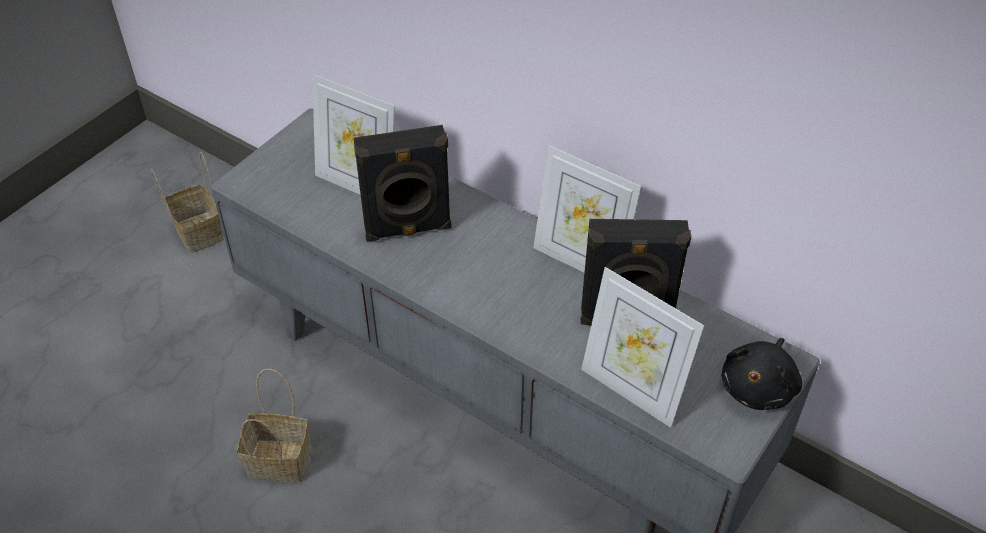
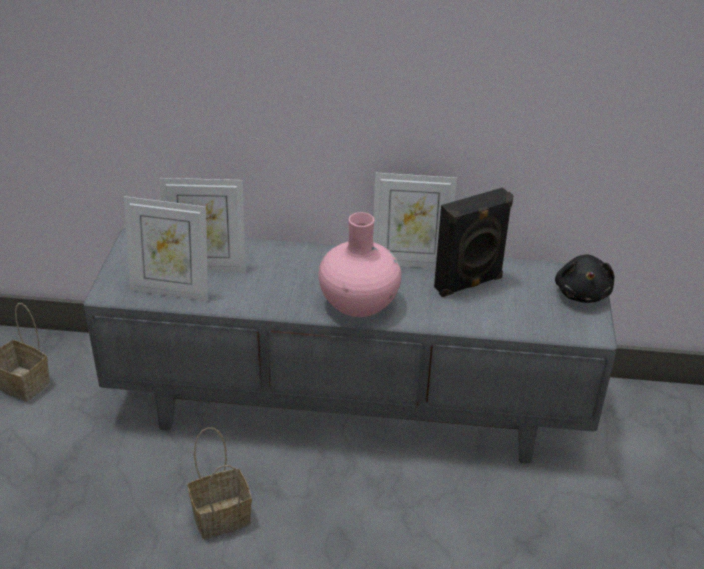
camera: 30 degrees left, 10 degrees down
(408, 230) = (271, 282): black speaker -> none
(480, 294) = (358, 303): none -> pink vase
(631, 390) = (507, 323): picture frame -> picture frame (171, 290)

